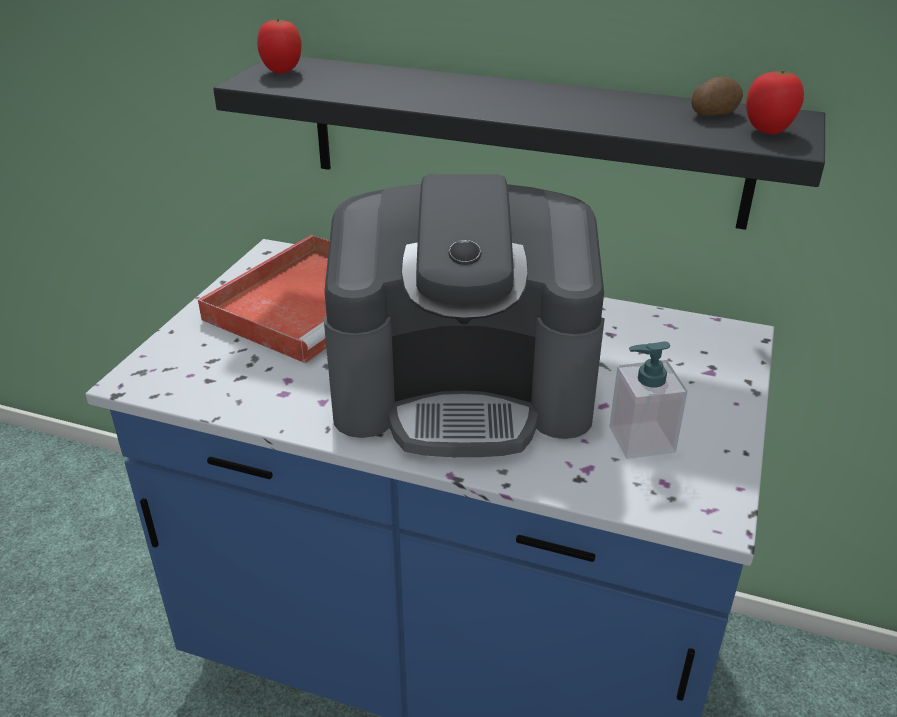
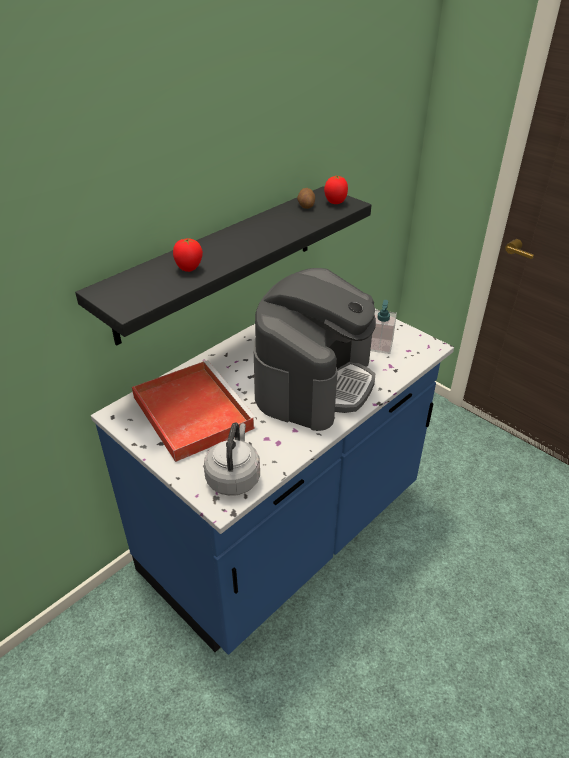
camera: 65 degrees left, 5 degrees up
(189, 375) = (234, 477): none -> grey kettle
(282, 71) = (120, 295): tomato -> tomato (189, 269)

